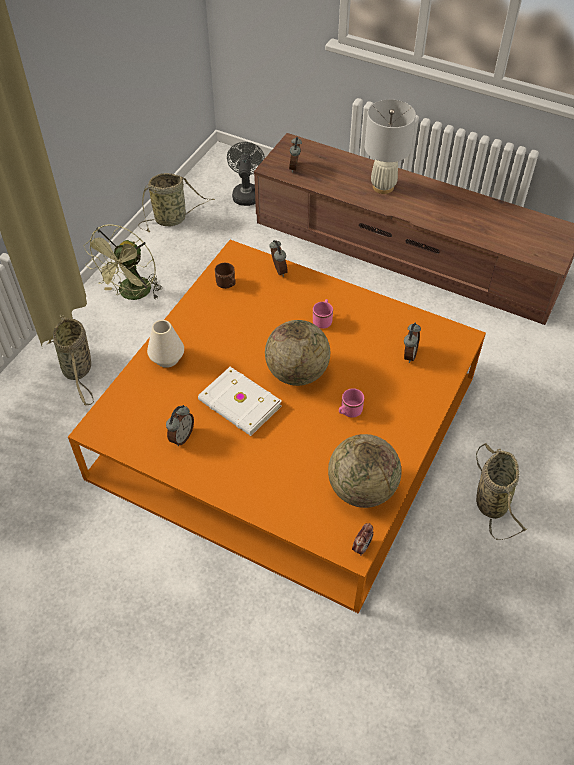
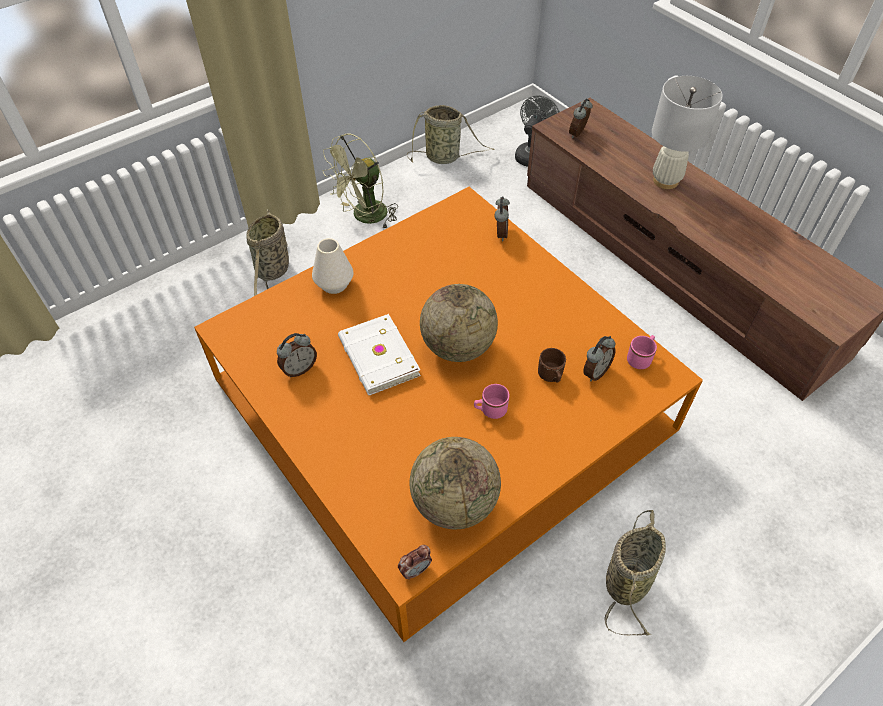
camera: 25 degrees right, 0 degrees up
(227, 284) = (439, 230): brown mug -> brown mug (551, 376)
(323, 320) = (519, 300): pink mug -> pink mug (640, 358)

